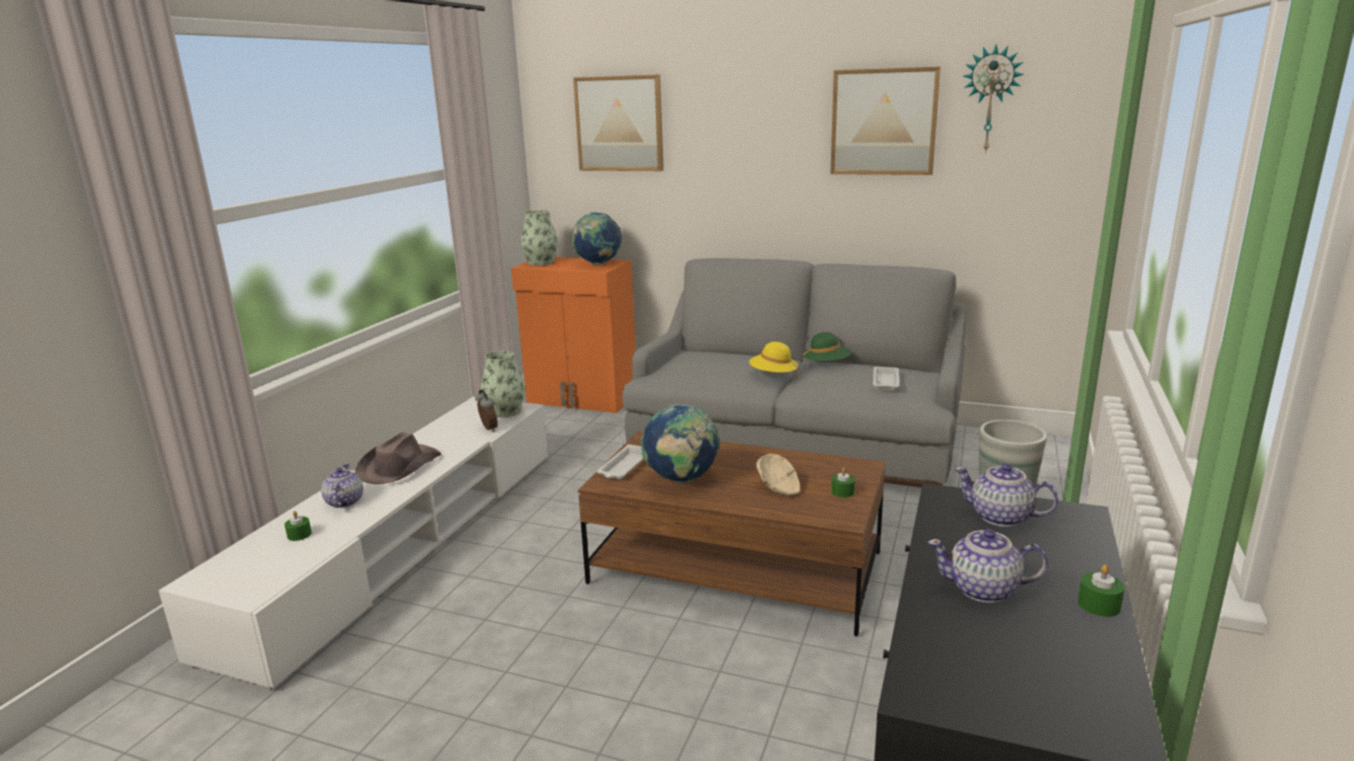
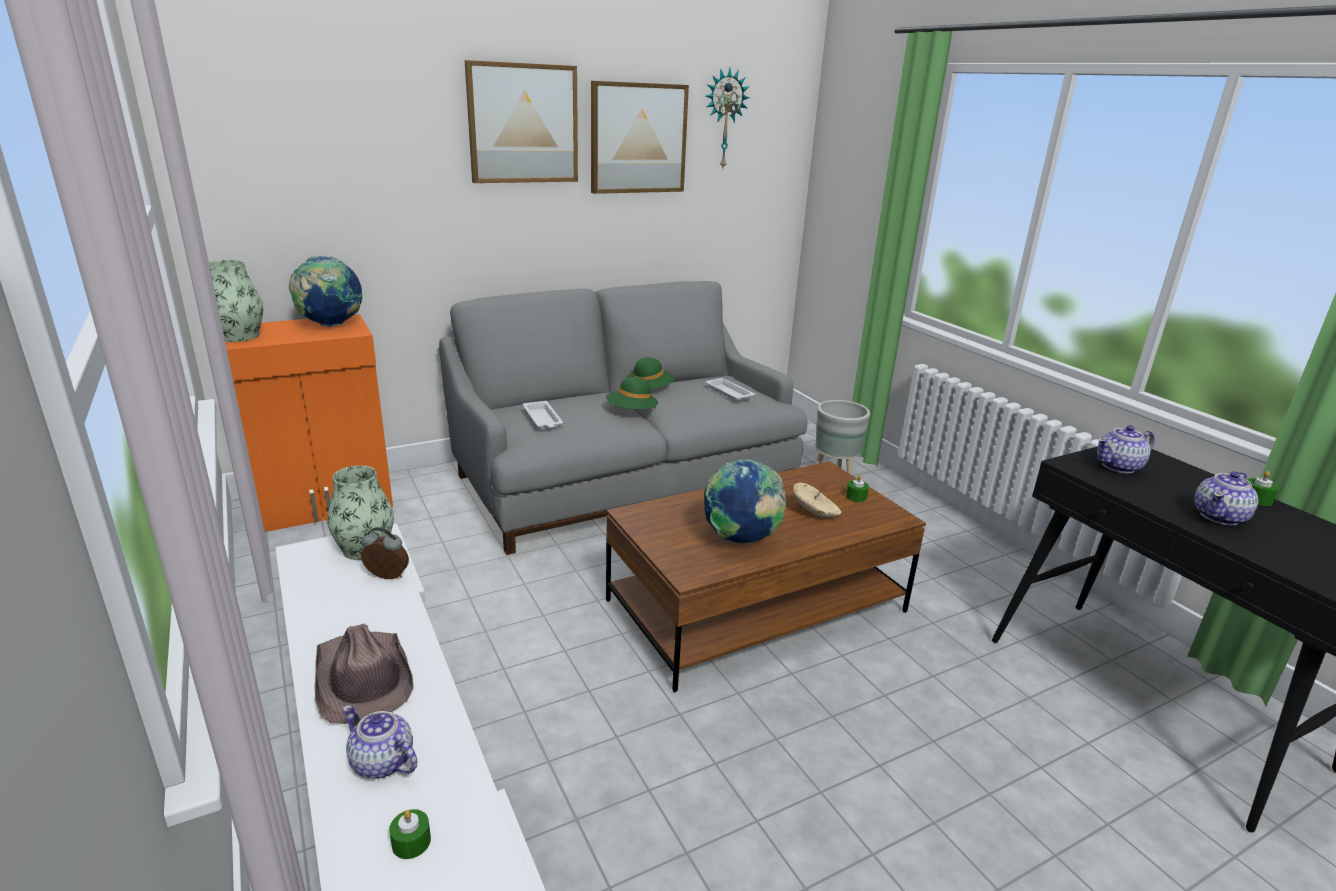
camera: 50 degrees left, 5 degrees up
(619, 123) = (324, 133): picture -> picture (523, 124)
(624, 466) = (671, 549): white tray -> white tray (543, 419)
(773, 375) = (631, 412): yellow hat -> green hat

